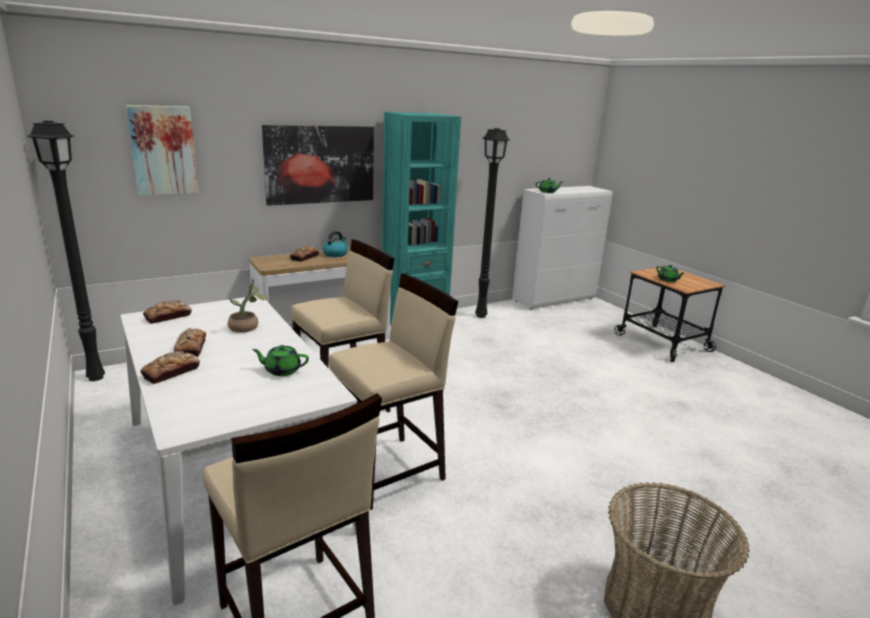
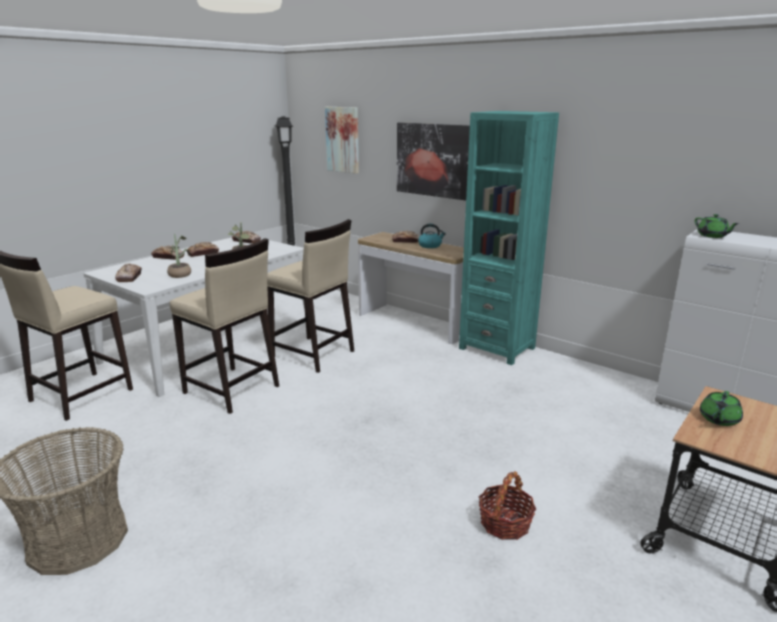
camera: 70 degrees right, 0 degrees up
(251, 407) = (129, 277): none -> bread
(282, 370) = (180, 274): green teapot -> potted plant
(479, 316) = (578, 375): black floor lamp -> none
(646, 390) = (505, 523): none -> basket

